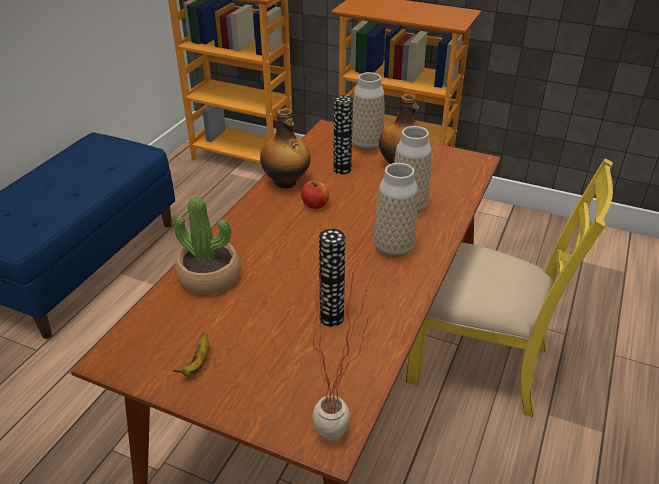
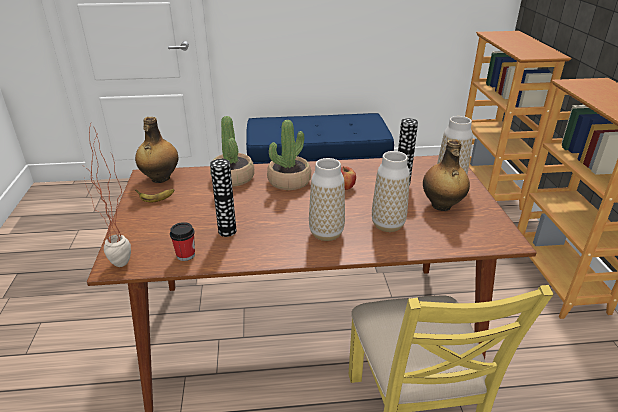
camera: 60 degrees right, 5 degrees down
(264, 236) = (289, 181): none -> potted plant
(286, 182) = (357, 168): bottle -> bottle (160, 178)
(355, 367) = (185, 255): none -> cup

